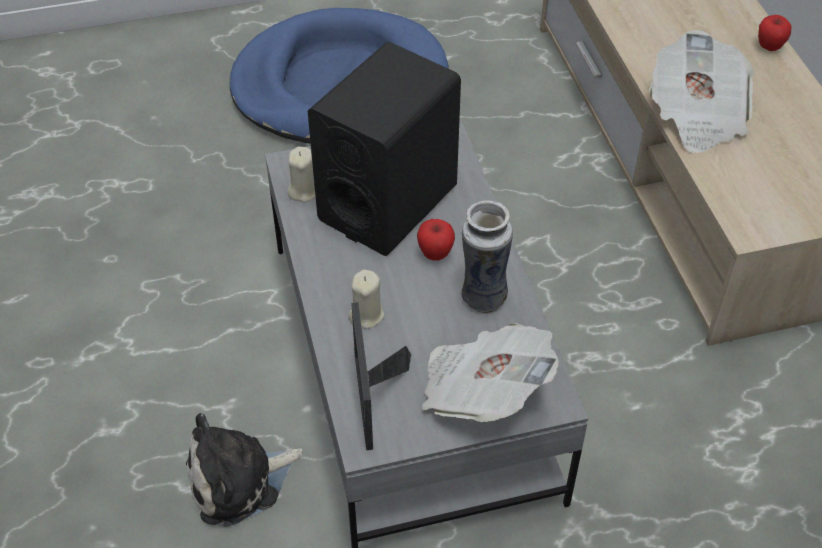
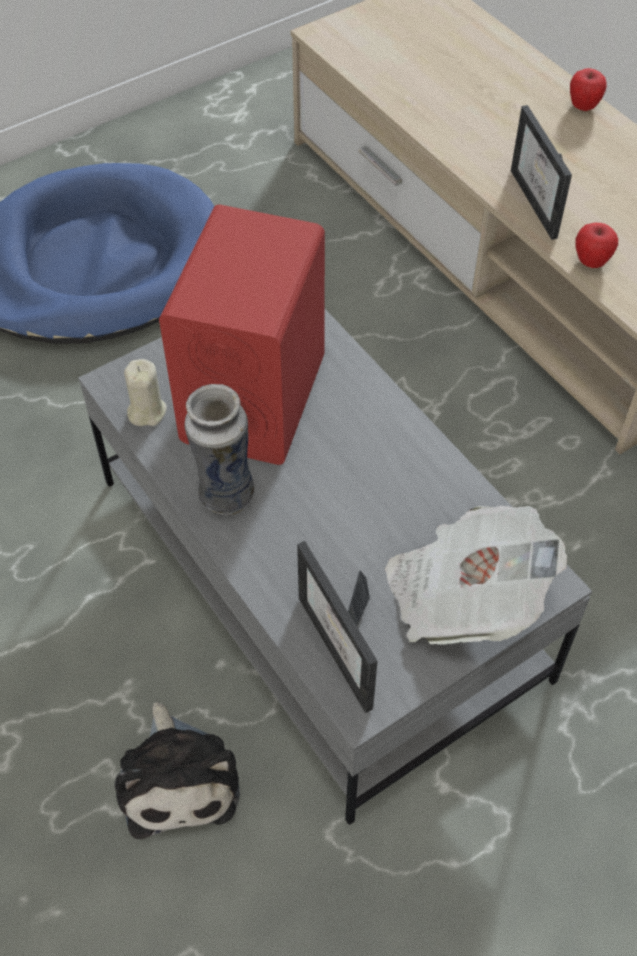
camera: 20 degrees left, 5 degrees up
(239, 480) = (178, 778): plush toy -> plush toy turned 60 degrees counterclockwise
(366, 314) = (290, 544): beige candle -> none
(388, 202) = (253, 398): black speaker -> red speaker
(435, 254) = (336, 445): apple -> apple (591, 262)
(482, 296) = (412, 481): vase -> vase (225, 494)
(696, 115) = (544, 203): newspaper -> picture frame

